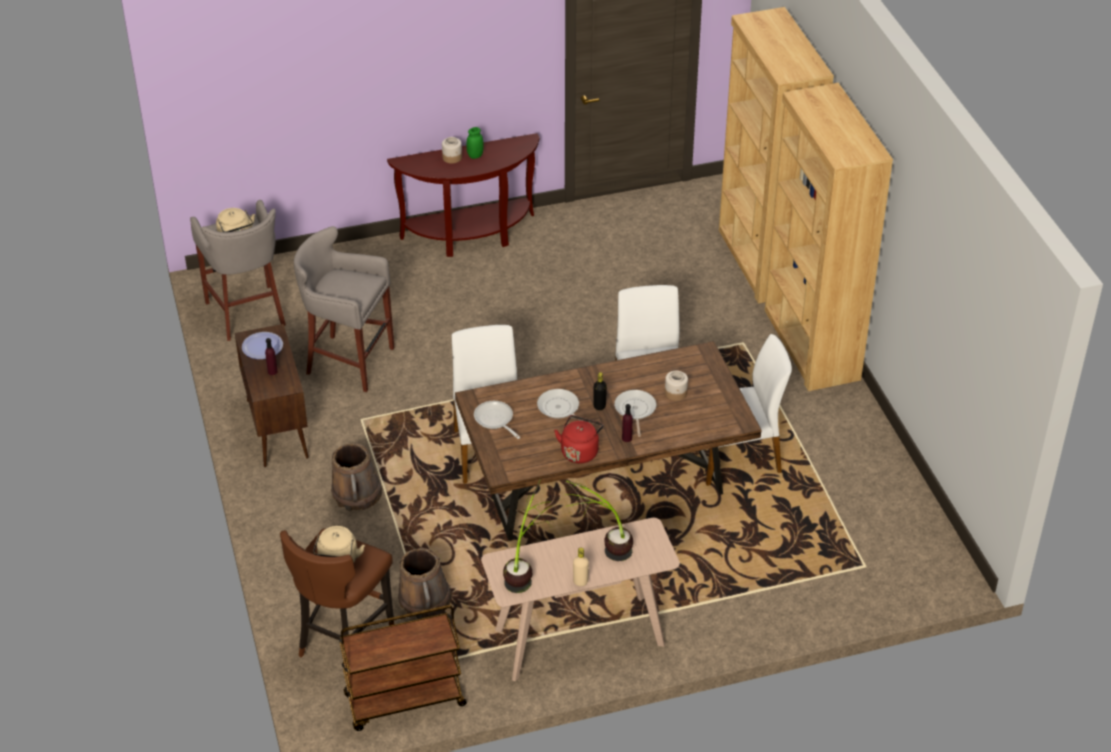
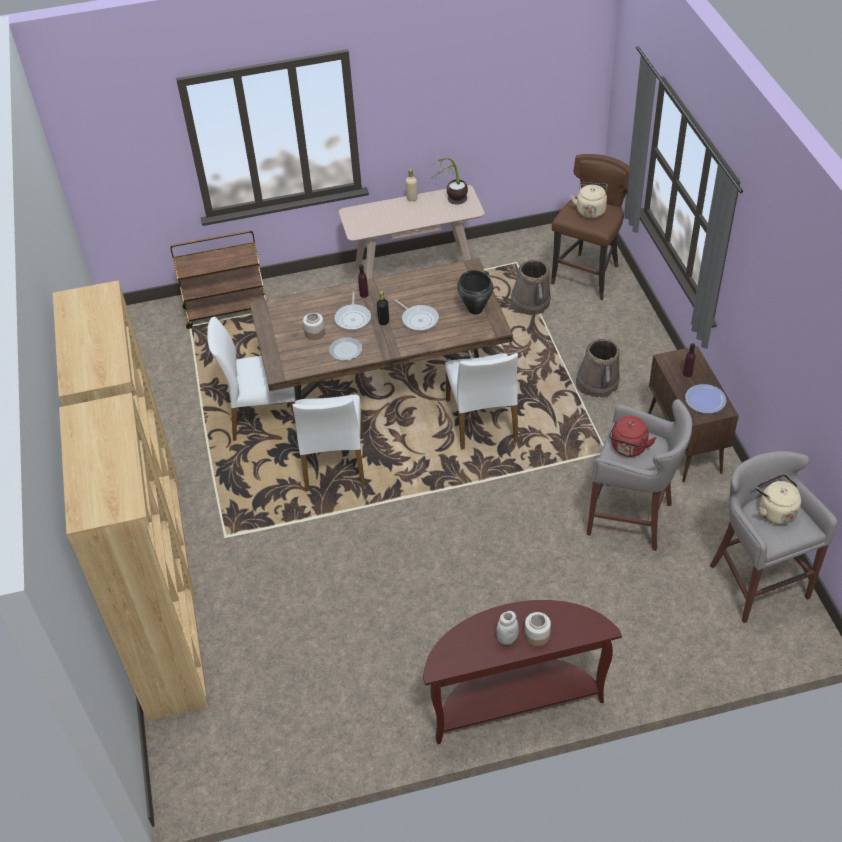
camera: 175 degrees left, 5 degrees up
(404, 701) = (538, 240): brown cart -> brown cart (227, 310)
(475, 155) = (507, 639): green jar -> white jar
(495, 420) = (475, 309): frying pan -> black cooking pot
(580, 451) = (404, 284): red kettle -> red kettle (628, 448)
(601, 549) = (394, 218): potted plant -> none
(637, 374) = (346, 350): none -> plate

